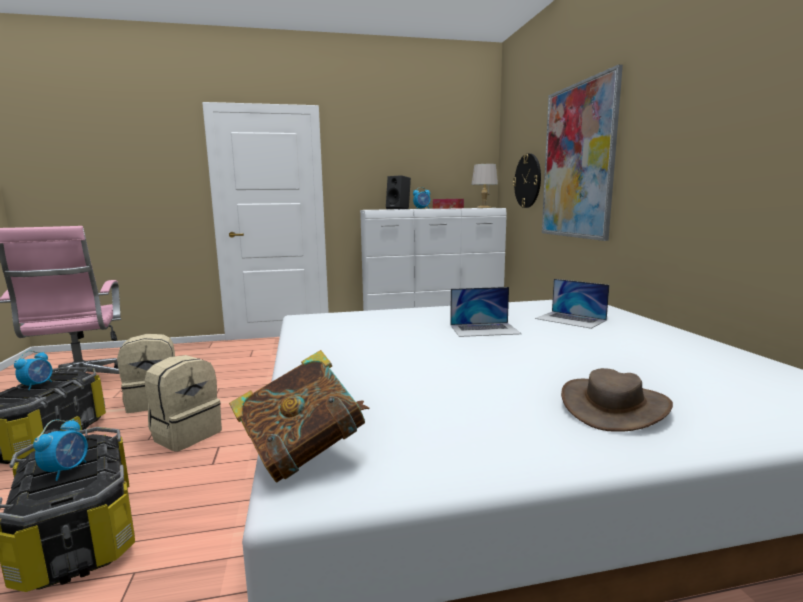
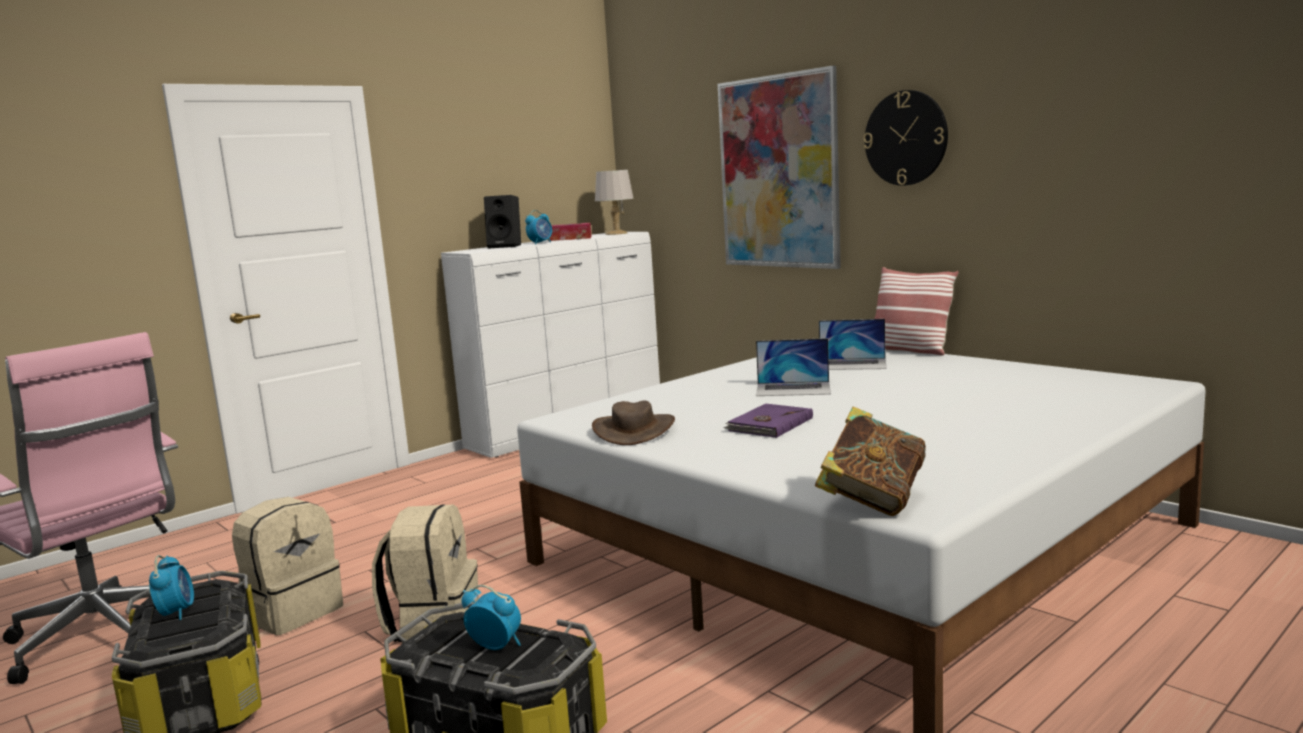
camera: 30 degrees left, 0 degrees up
(67, 470) = (495, 646): alarm clock -> alarm clock turned 45 degrees counterclockwise
(404, 353) = (769, 424): none -> purple book
(484, 329) = (793, 389): laptop -> laptop turned 45 degrees clockwise
(528, 181) = (686, 193): wall clock -> wall clock (906, 138)
(614, 406) = (1011, 420): brown hat -> brown hat (634, 430)
(642, 317) = (909, 350): none -> pillow

